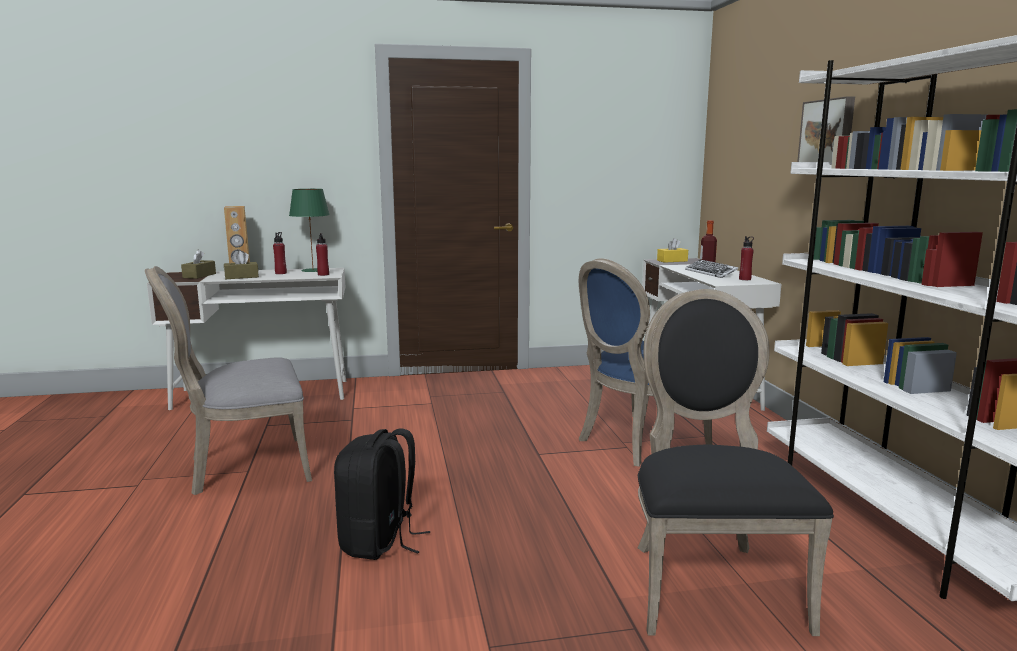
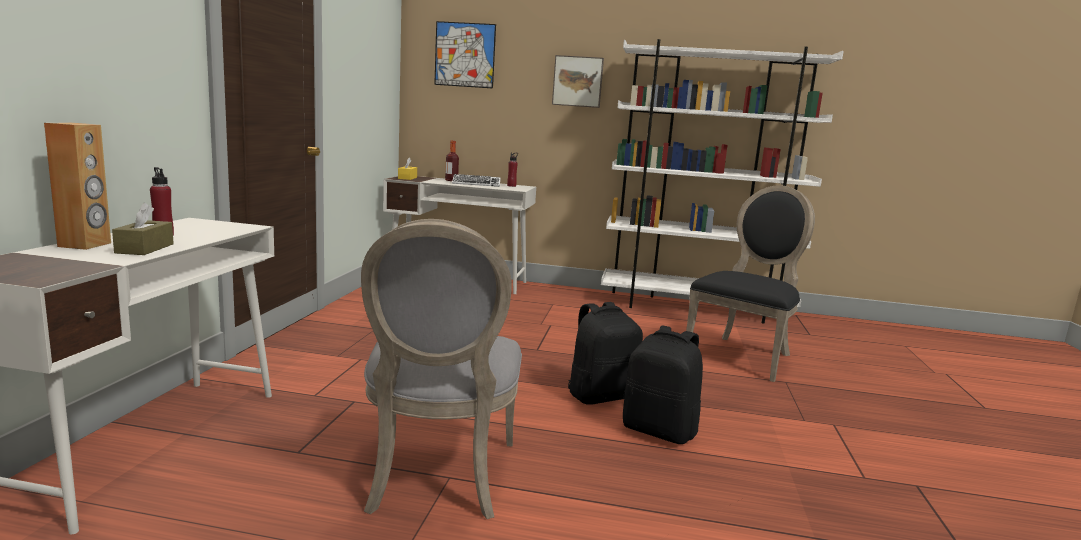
camera: 70 degrees left, 0 degrees up
(199, 275) = (52, 261): brown tissue box -> none
(313, 270) = (180, 225): green table lamp -> none
(323, 274) = (232, 227): red bottle -> none
(444, 501) = (601, 396): none -> black backpack
(636, 442) = (544, 320): blue chair -> none
(709, 582) = (742, 355): black chair -> black chair turned 105 degrees clockwise
(742, 116) = (465, 55): none -> picture

